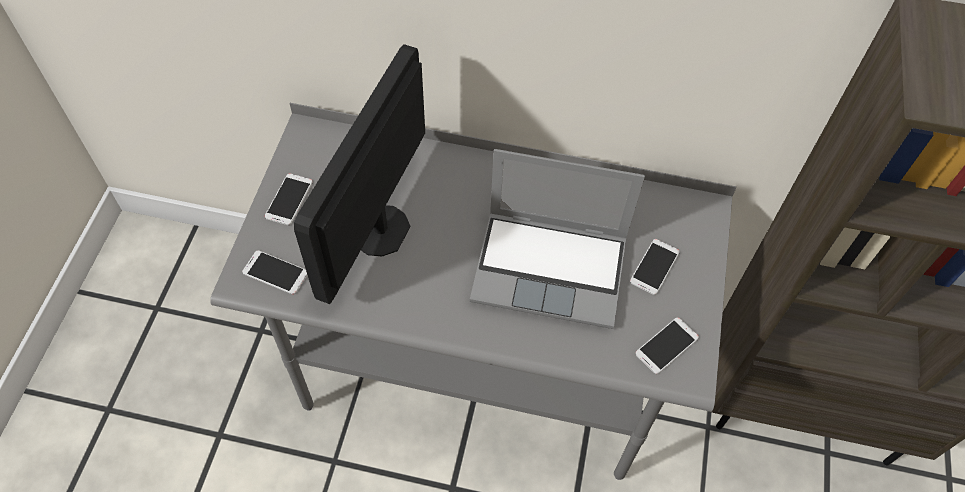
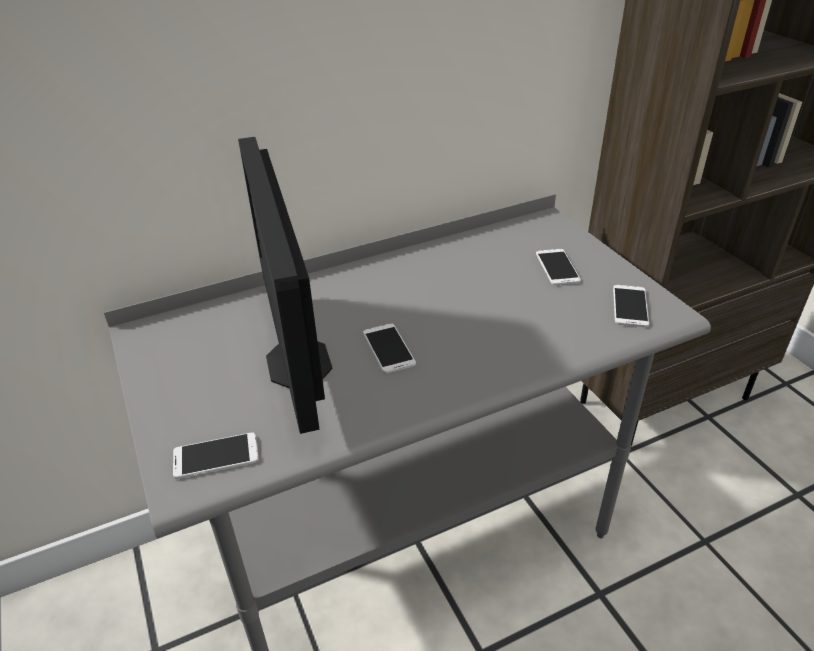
camera: 35 degrees left, 20 degrees down
(289, 199) = (171, 390): phone -> phone (388, 348)
(552, 269) = (484, 308): laptop -> none

